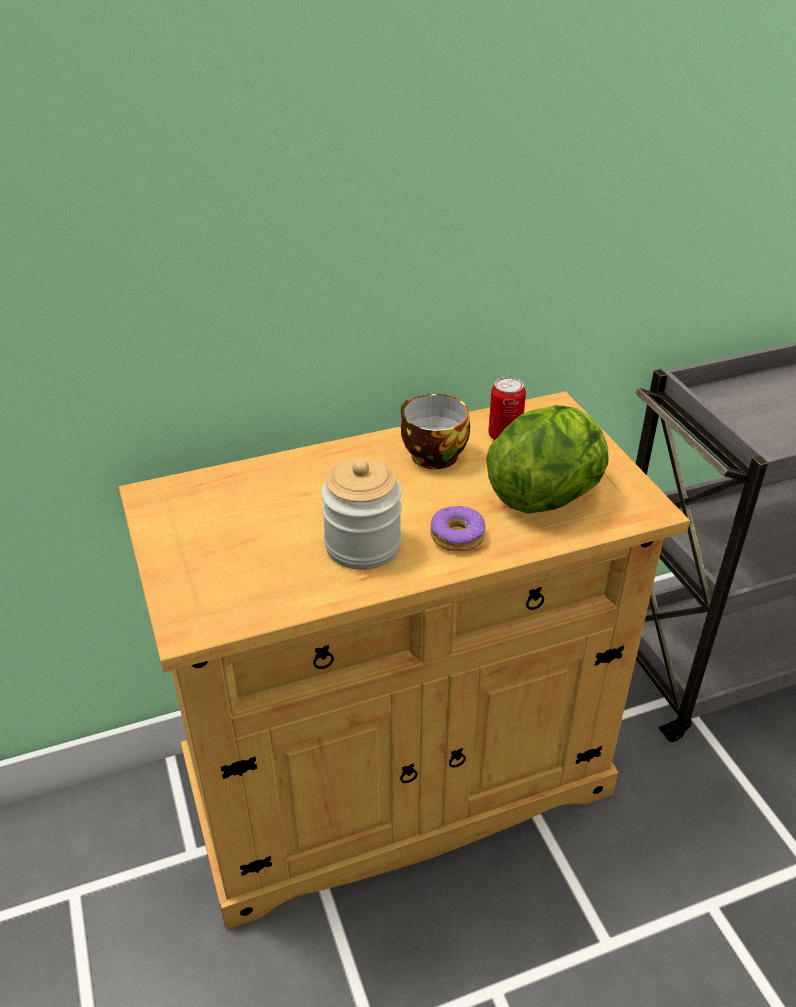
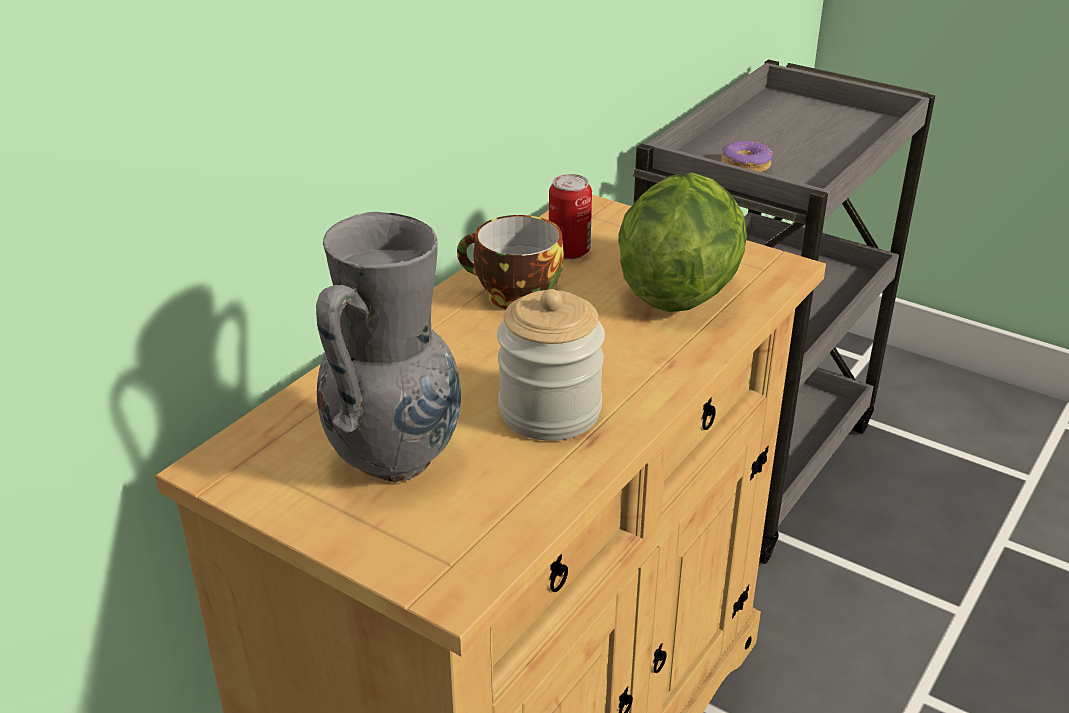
camera: 35 degrees left, 5 degrees down
(243, 534) = (397, 458): none -> grey vase
(457, 536) = (637, 362): donut -> donut (745, 166)

